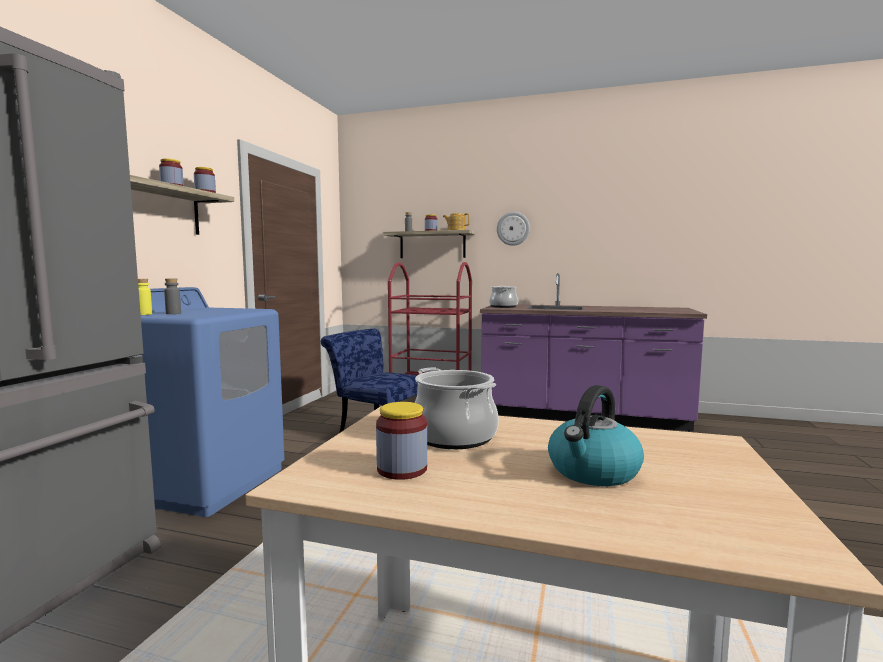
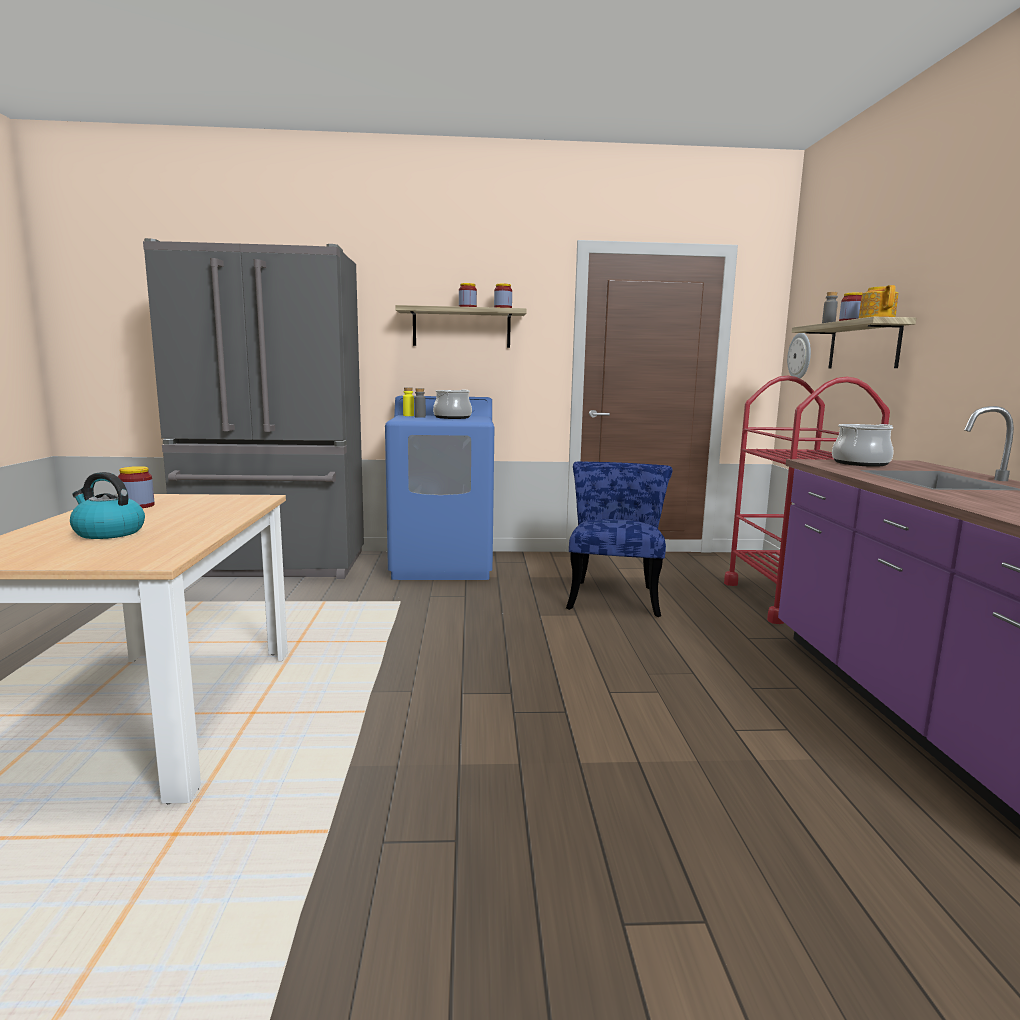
camera: 70 degrees right, 5 degrees up
(454, 436) = (197, 509): cooking pot -> cooking pot (452, 417)
(513, 228) = (971, 307): wall clock -> wall clock (800, 356)

